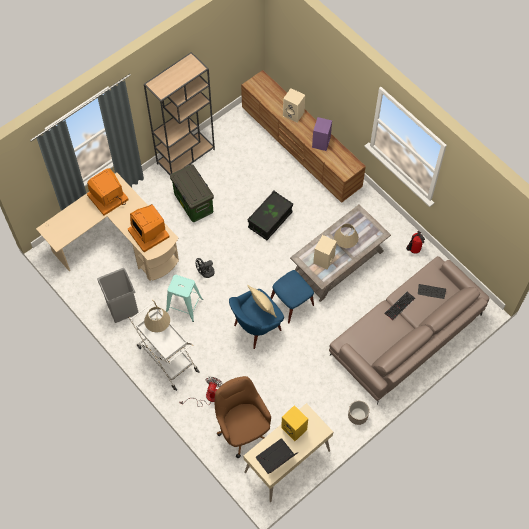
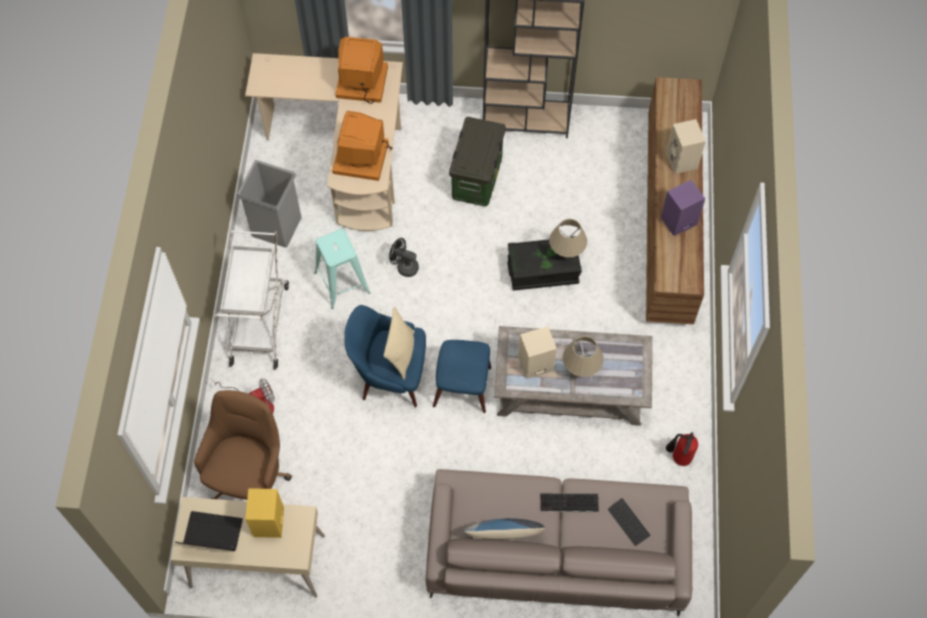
camera: 45 degrees right, 0 degrees up
(158, 327) = (255, 268): beige table lamp -> beige table lamp (566, 252)
(357, 416) = (393, 588): planter -> none
(388, 344) = (503, 534): none -> pillow

